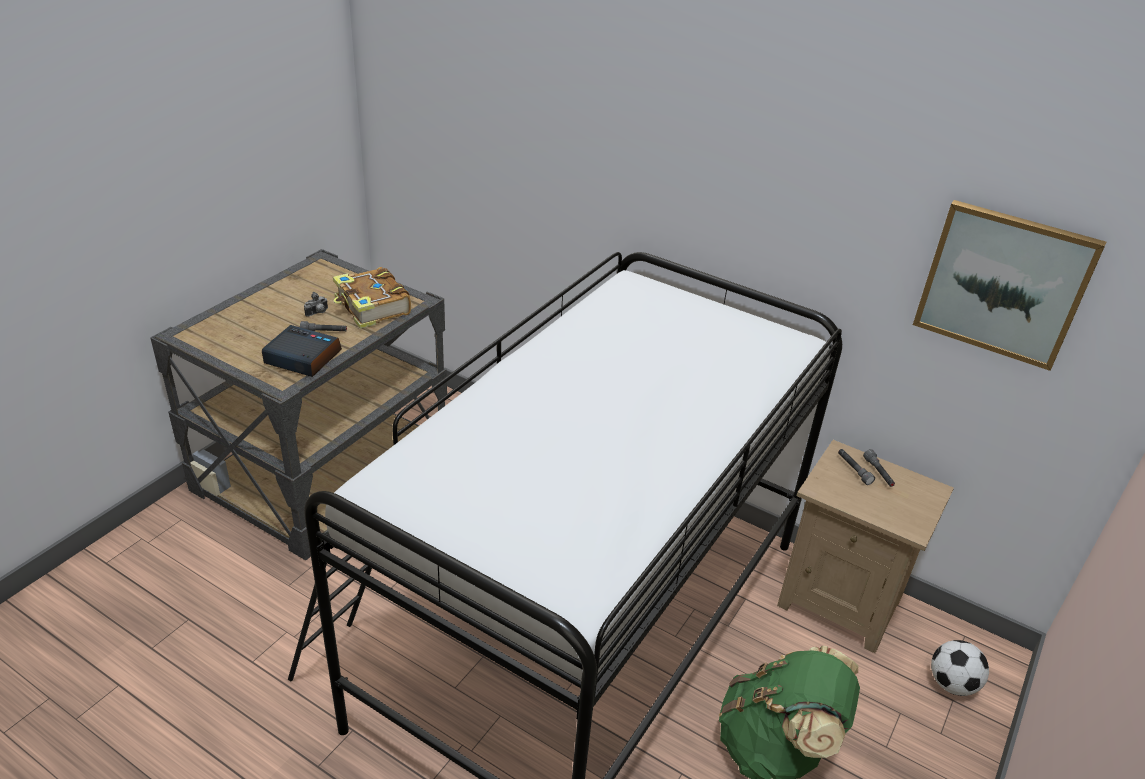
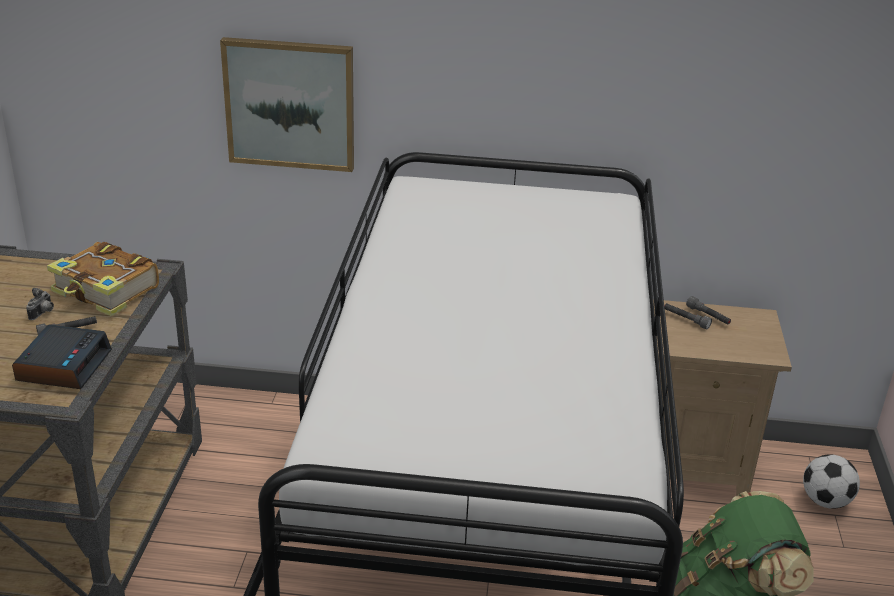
camera: 25 degrees left, 5 degrees down
(302, 358) = (64, 365): alarm clock -> alarm clock turned 105 degrees clockwise
(1003, 284) = (795, 95): picture -> picture (290, 104)

